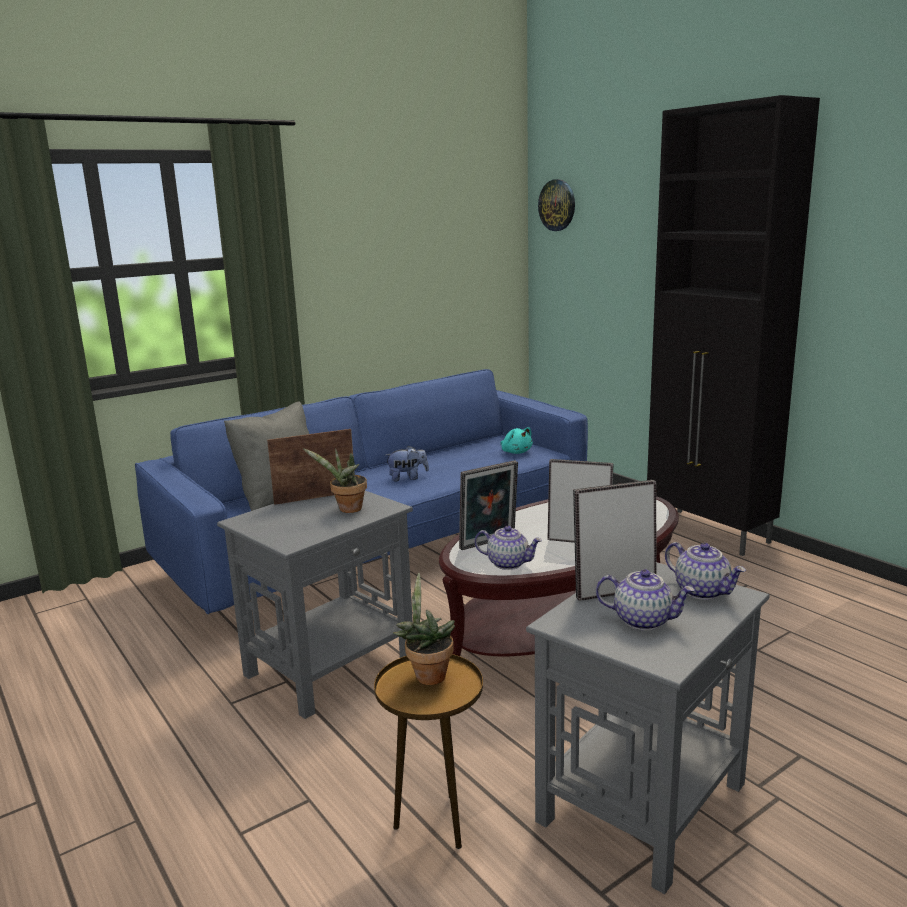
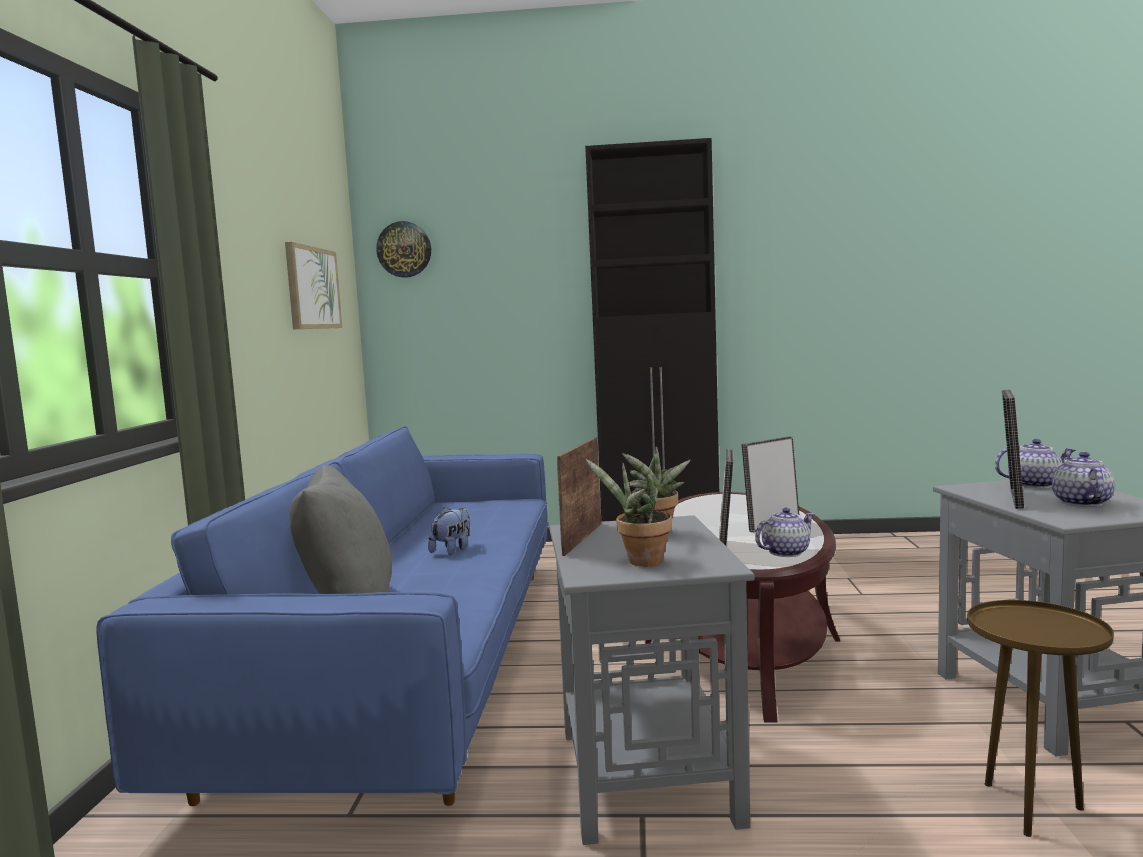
camera: 50 degrees left, 10 degrees down
(427, 674) = (1011, 623): potted plant -> potted plant (639, 561)
(444, 248) = (312, 288): none -> picture
(516, 452) = (492, 507): turquoise plush toy -> none
(643, 620) = (1080, 502): teapot -> teapot turned 45 degrees counterclockwise

